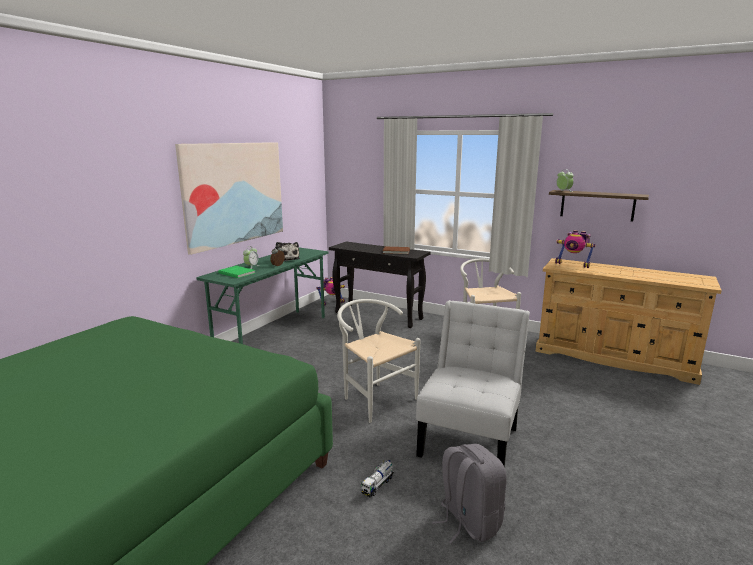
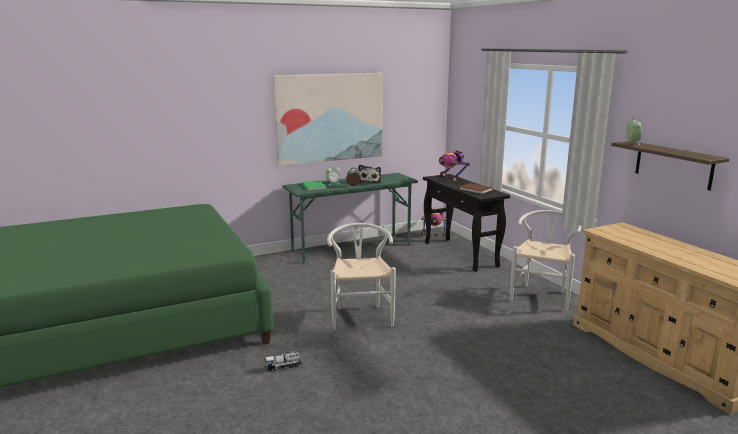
camera: 35 degrees right, 0 degrees up
(468, 522) = (308, 410): grey backpack -> none
(470, 438) = (392, 366): white chair -> none
(573, 264) = (630, 232): toy robot -> toy robot (451, 178)

